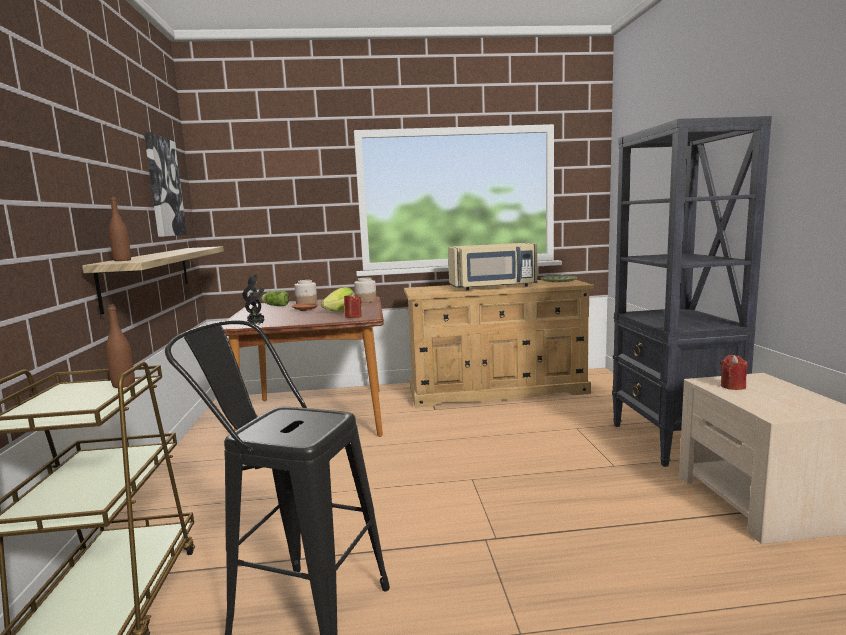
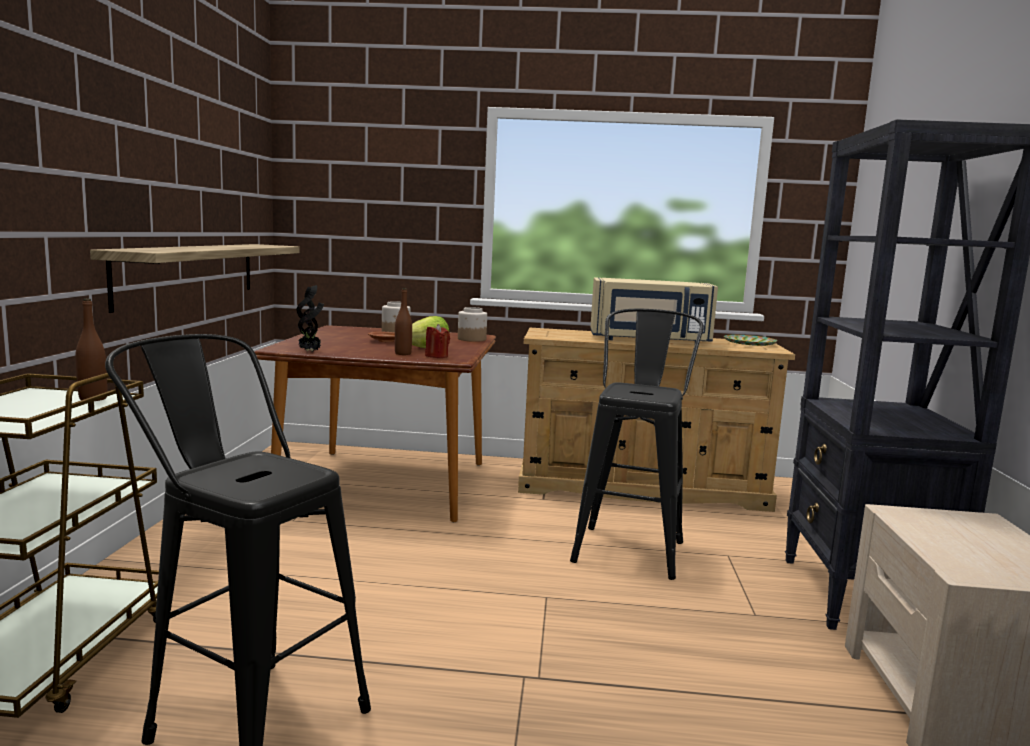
camera: 10 degrees right, 0 degrees up
(122, 260) = (142, 249): brown bottle -> brown bottle (403, 353)
(163, 187) = (228, 163): picture -> none
(275, 306) = (354, 331): lettuce -> none
(511, 433) = (631, 546): none -> black stool
(733, 386) = (931, 525): red candle -> none

